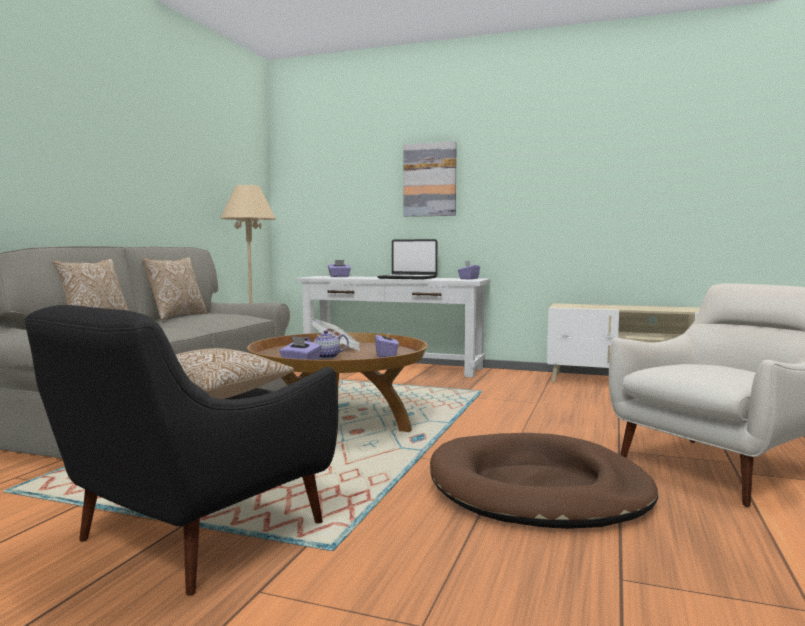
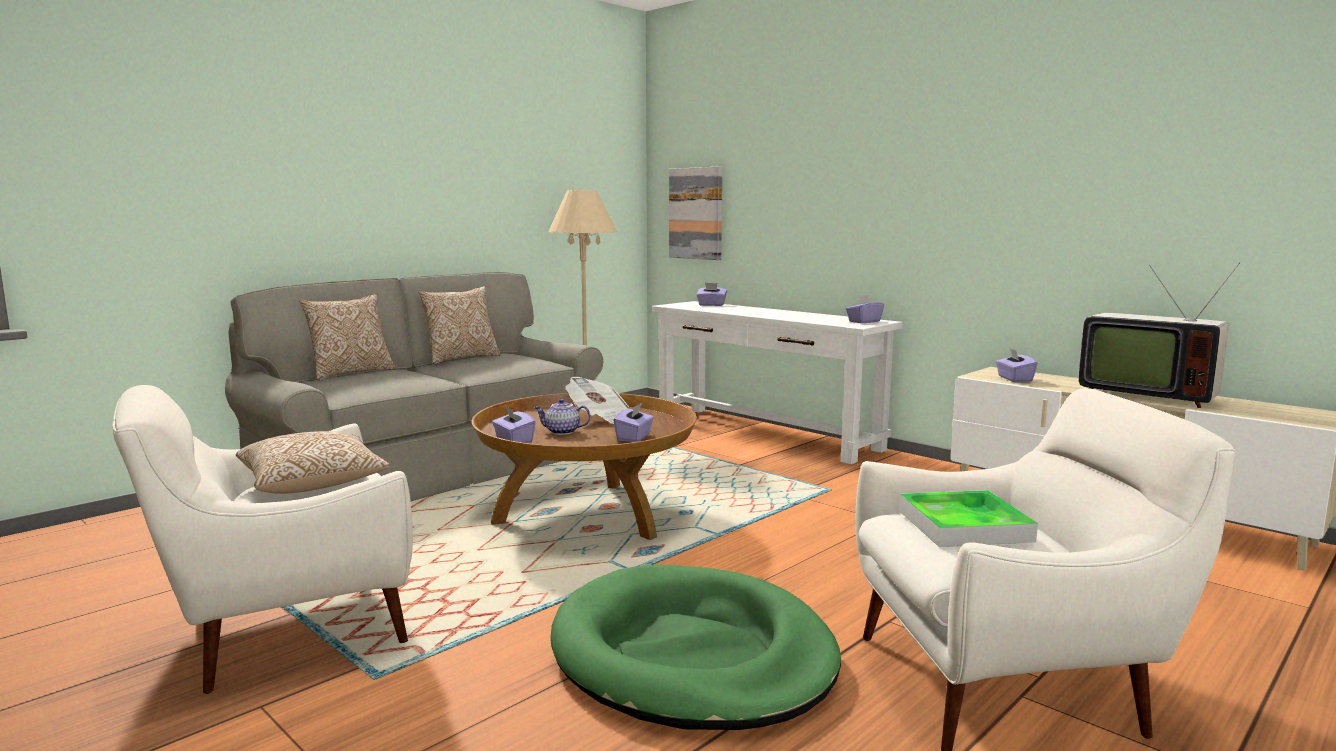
camera: 25 degrees right, 5 degrees up
(193, 536) = (282, 630): black armchair -> white armchair
(407, 278) = (785, 314): laptop -> none
(430, 180) = (830, 173): picture -> picture (696, 213)
(538, 489) = (692, 655): brown dog bed -> green dog bed
(582, 306) = (1014, 379): none -> purple tissue box
(662, 308) = (1146, 395): none -> television
(698, 367) = (964, 526): none -> tray

